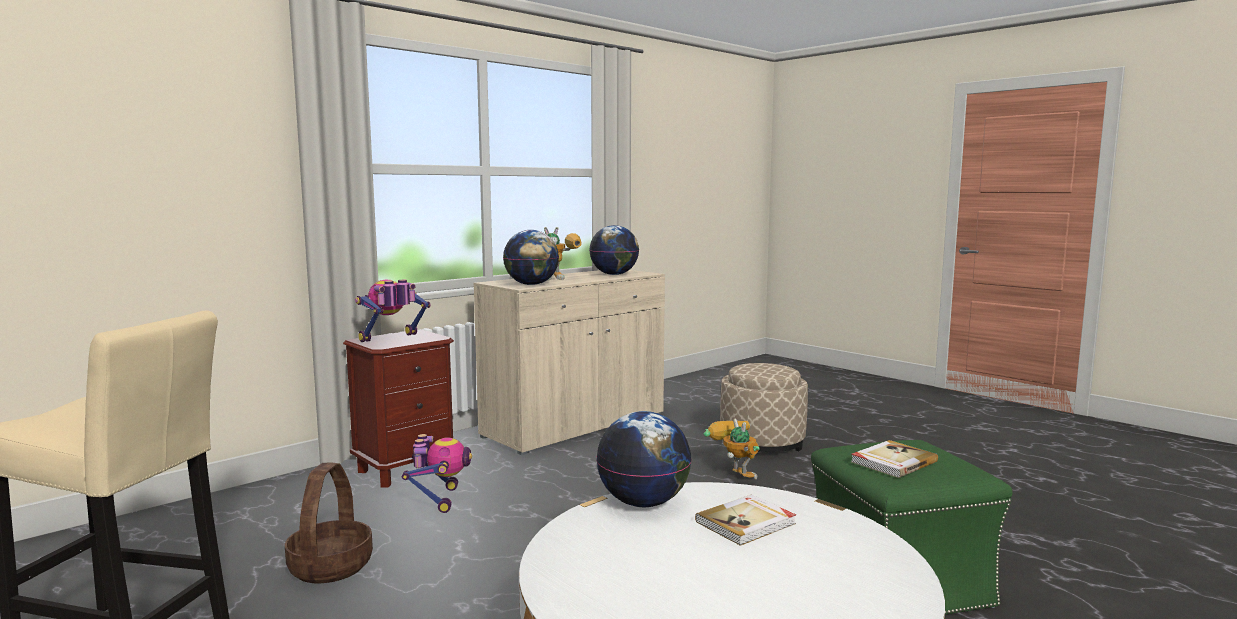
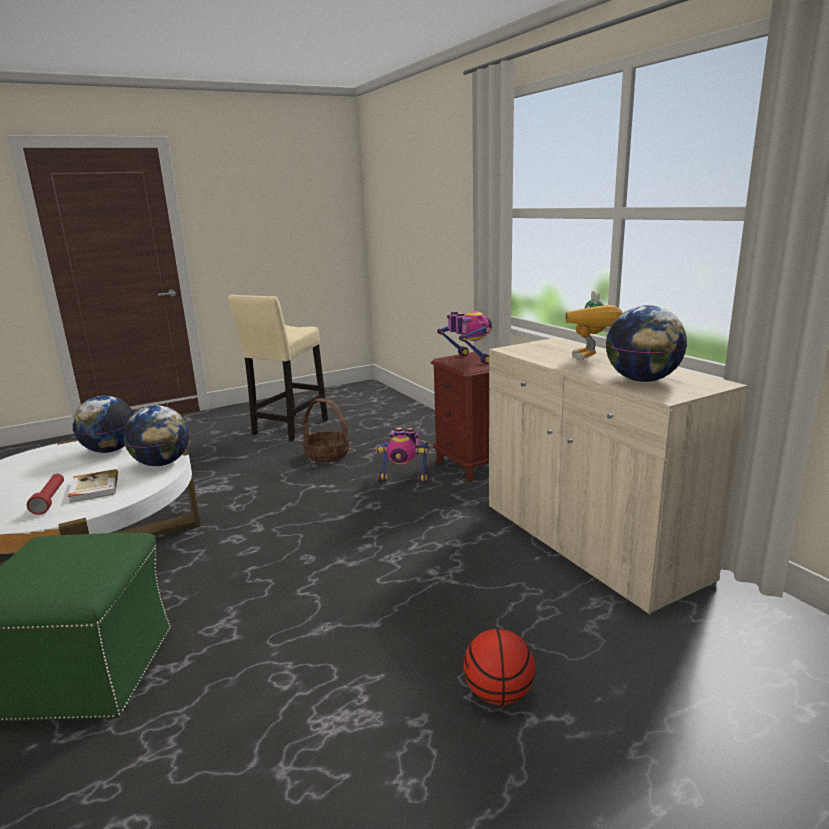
camera: 105 degrees right, 10 degrees up
(531, 284) = (529, 351): globe -> globe (110, 450)
(733, 474) = (386, 632): toy robot -> none
(762, 442) = (499, 694): beige ottoman -> basketball
(802, 540) = (50, 500): none -> red flashlight
(892, 462) = (63, 551): book -> none

